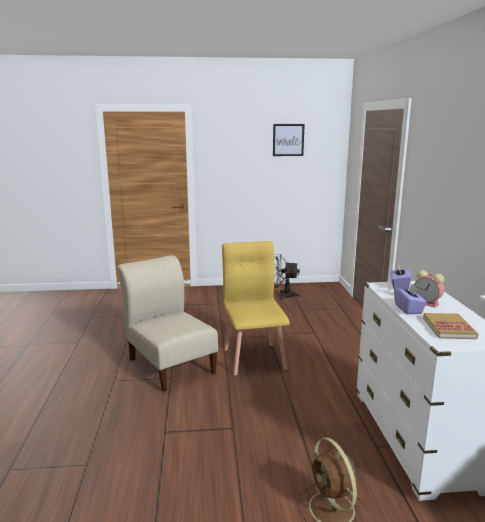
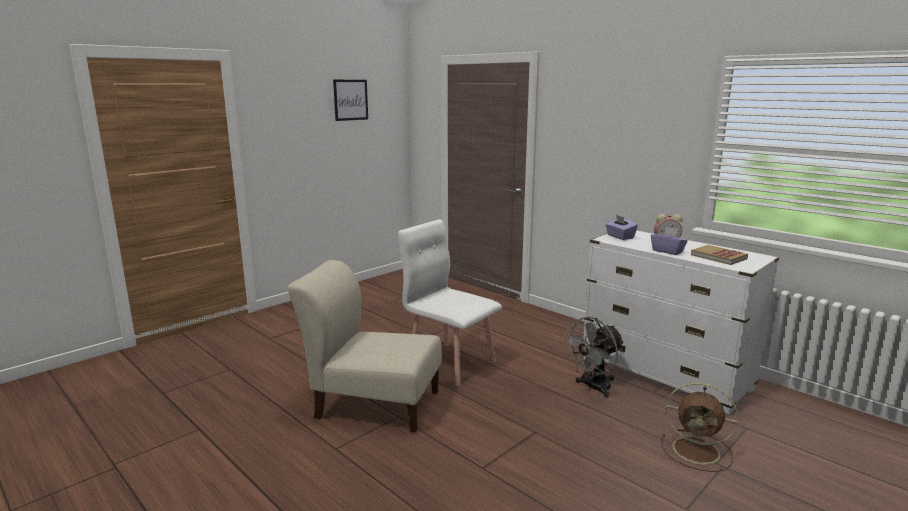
camera: 40 degrees left, 0 degrees up
(254, 358) = (451, 363): yellow chair -> white chair
(282, 296) = (379, 294): grey fan -> grey fan (593, 388)

